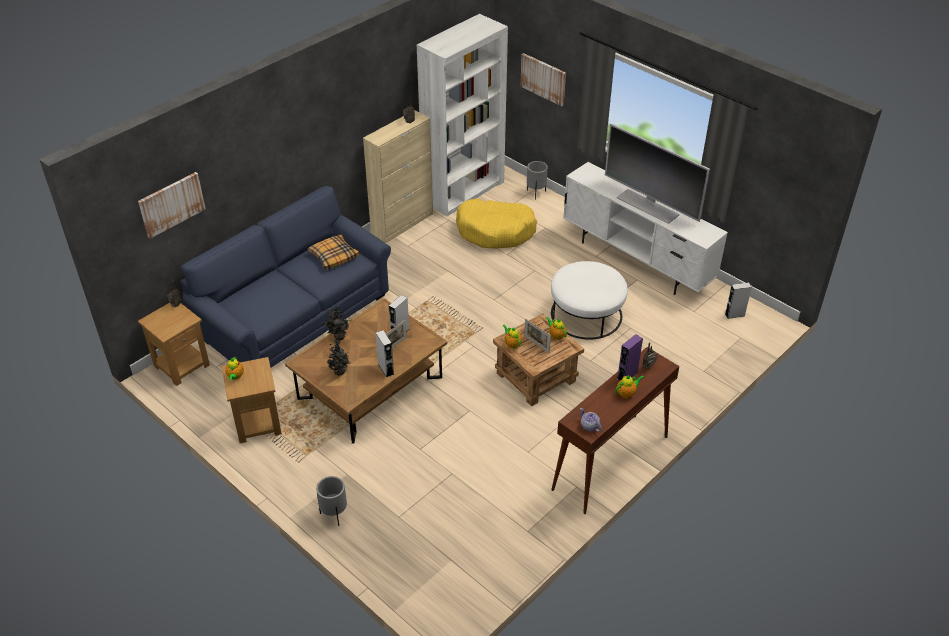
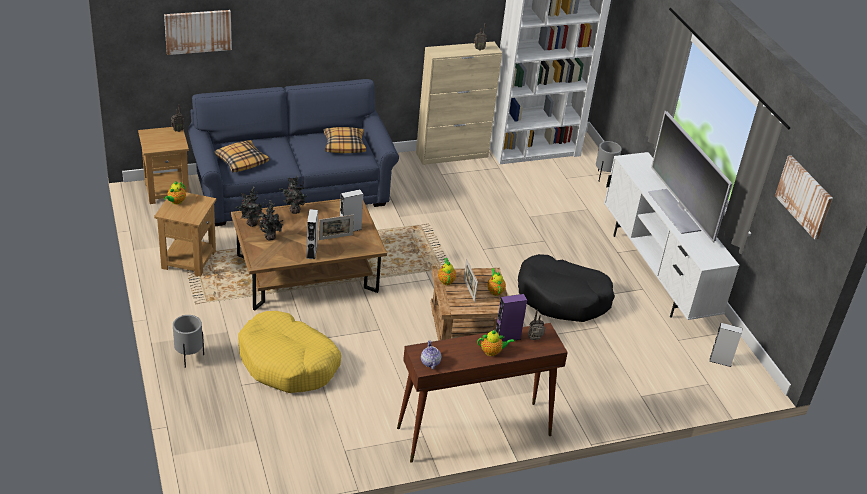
camera: 25 degrees right, 5 degrees down
(257, 310) = (241, 161): none -> pillow
(312, 366) = (251, 224): none -> potted plant
(495, 231) = (535, 193): yellow dog bed -> yellow dog bed (288, 363)
(543, 79) = (639, 54): picture -> picture (804, 196)
(586, 314) = (563, 298): white ottoman -> black dog bed

